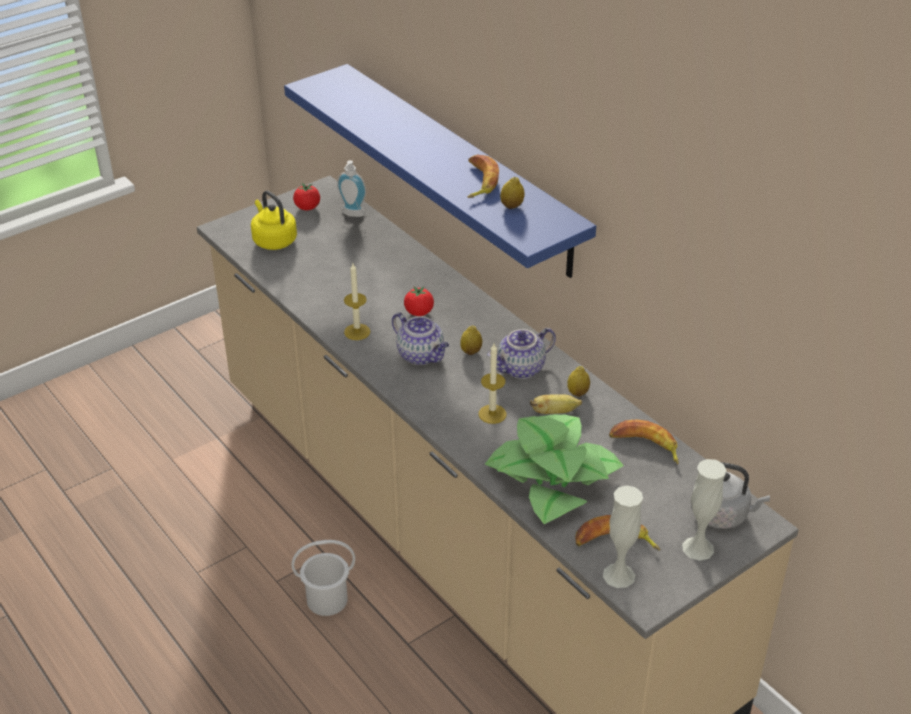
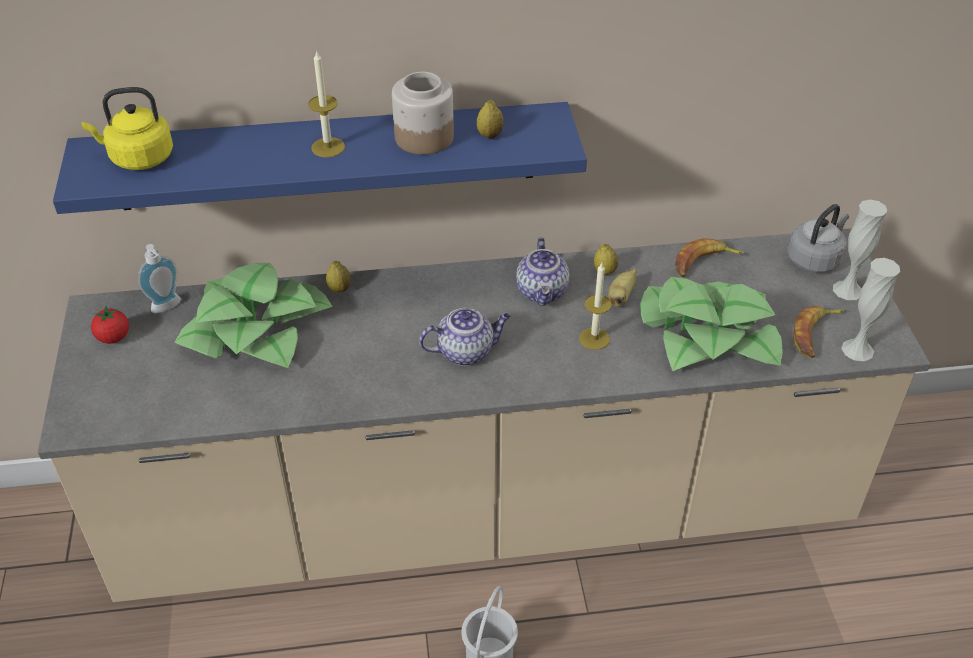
camera: 60 degrees left, 5 degrees up
(273, 240) = (146, 390): yellow kettle -> yellow kettle (138, 158)
(357, 332) = (384, 384): candle -> candle (328, 147)
(361, 258) = (256, 331): none -> potted plant
(419, 312) = (394, 325): tomato -> none
(471, 351) = (489, 314): lemon -> lemon (339, 289)
(479, 181) = (423, 138): banana -> jar

